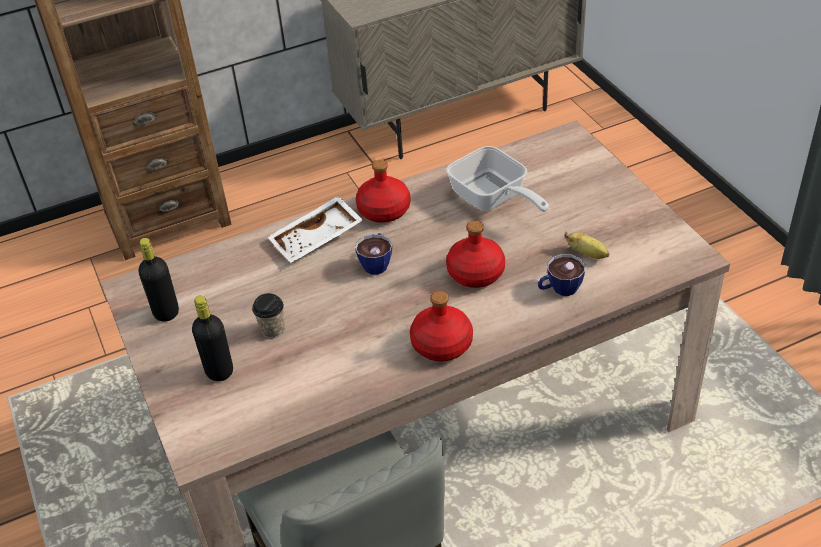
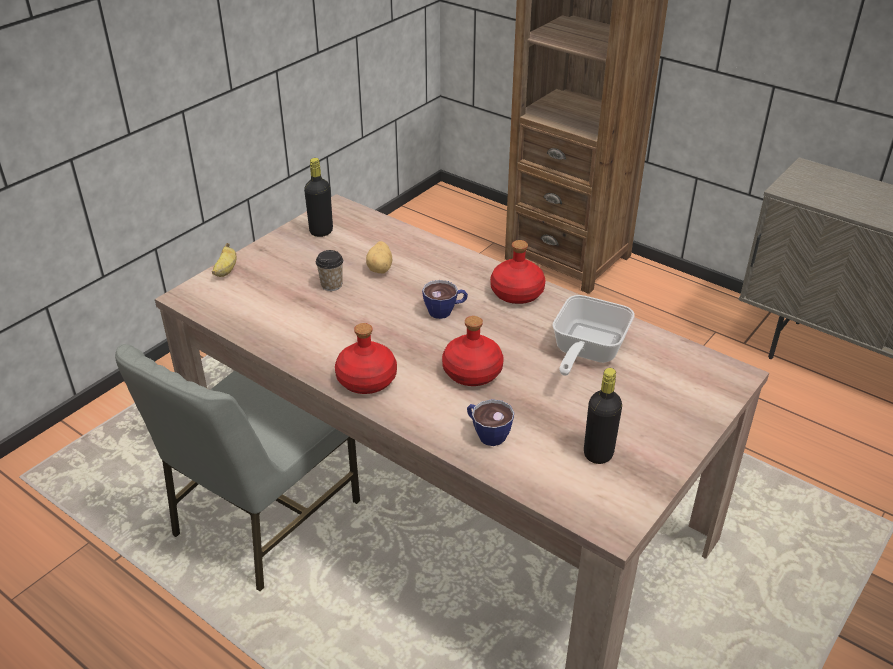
camera: 60 degrees right, 5 degrees down
(219, 371) = (273, 276): black bottle -> black bottle (598, 454)
(273, 286) = (381, 268): none -> potato
(317, 239) = (452, 271): white tray -> none
(588, 254) = (554, 439): banana -> banana (226, 271)

